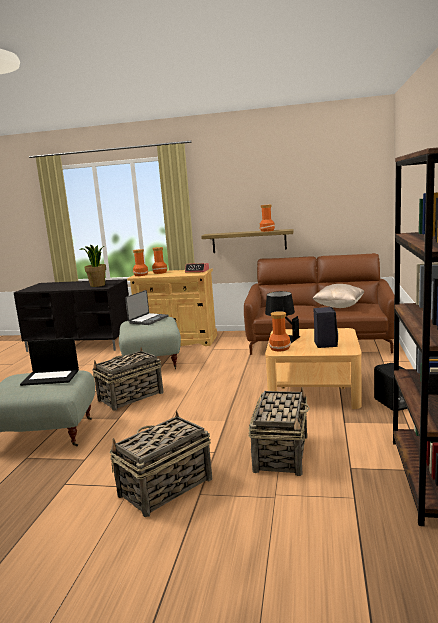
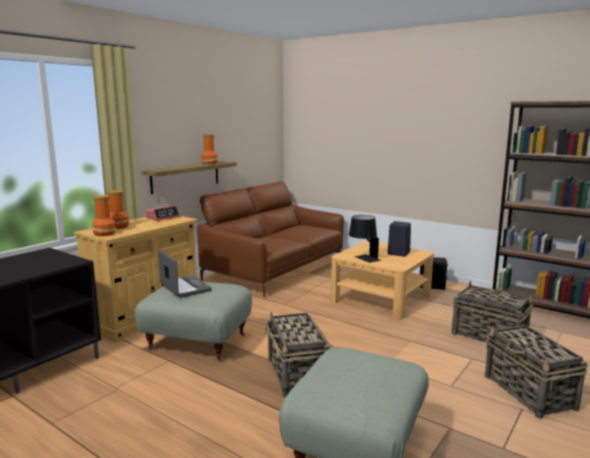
camera: 65 degrees left, 0 degrees up
(51, 377) = (356, 364): laptop -> none
(97, 285) = (44, 263): potted plant -> none
(280, 348) = (389, 264): vase -> none
(339, 306) = (296, 231): beige pillow -> none

